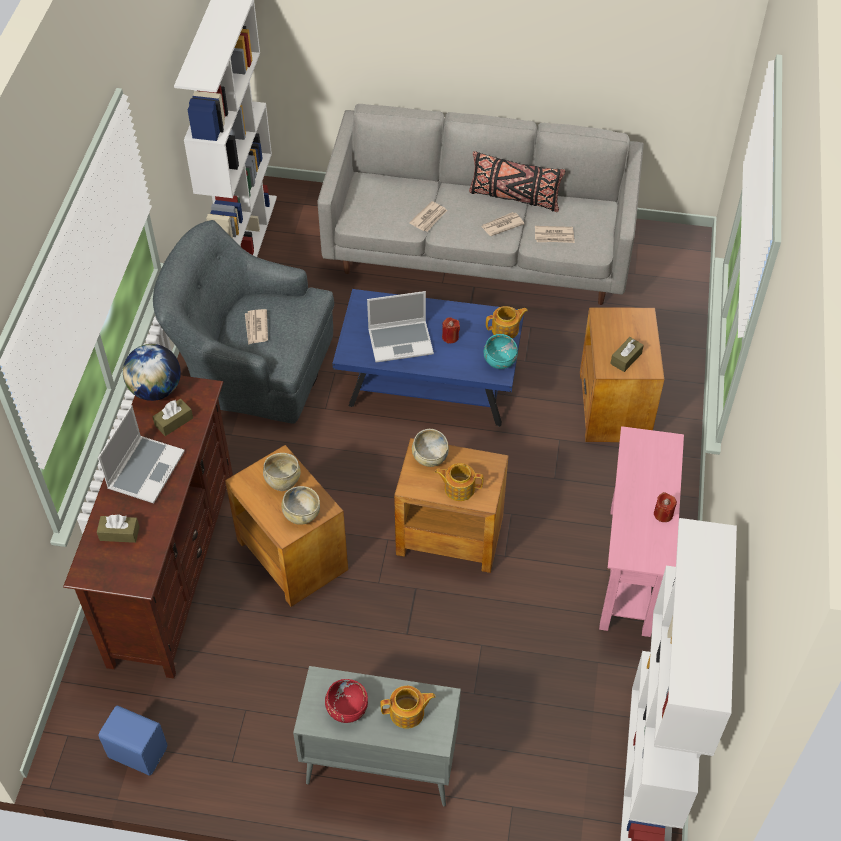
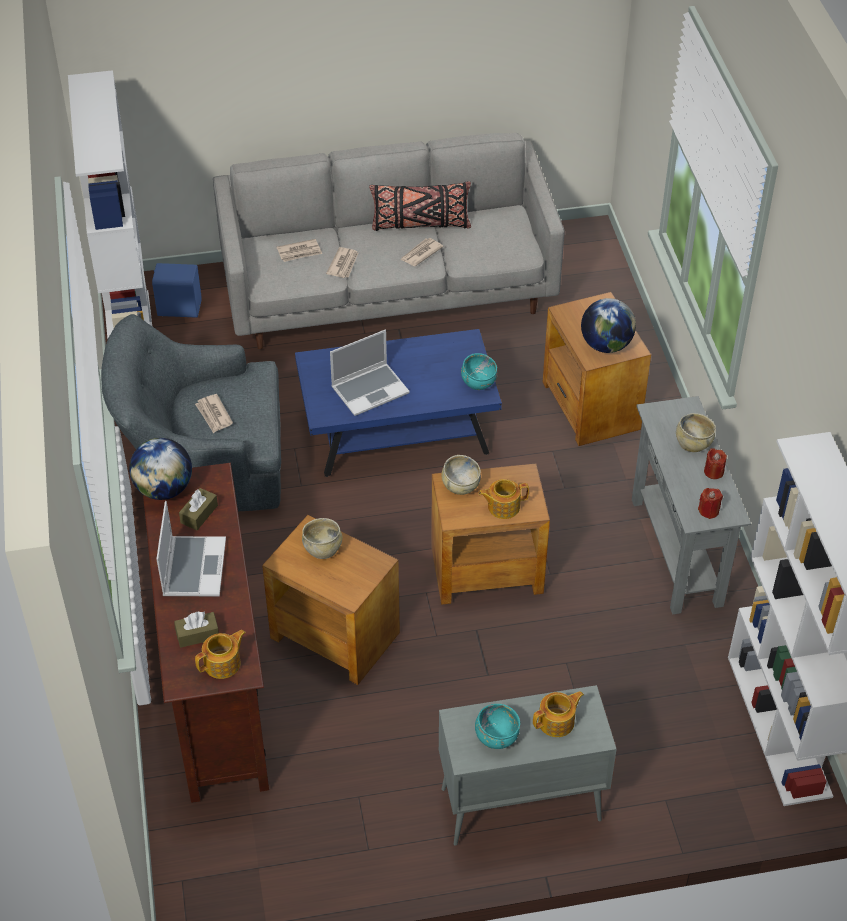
camera: 20 degrees left, 5 degrees down
(138, 751) = (265, 871): blue speaker -> blue speaker (179, 307)
(301, 515) = (358, 575): beige bowl -> beige bowl (693, 444)
(346, 709) = (496, 737): red bowl -> turquoise bowl
(450, 337) = (418, 373): red candle -> red candle (708, 511)
(506, 329) = (470, 352): teapot -> teapot (223, 663)
(554, 236) = (478, 251): newspaper -> newspaper (299, 252)
(626, 358) = (606, 345): brown tissue box -> globe
(630, 570) = (676, 552): pink console table -> grey console table

